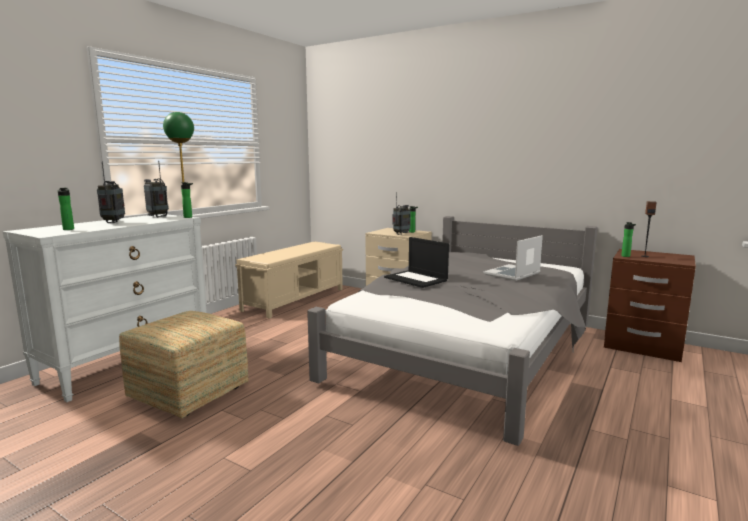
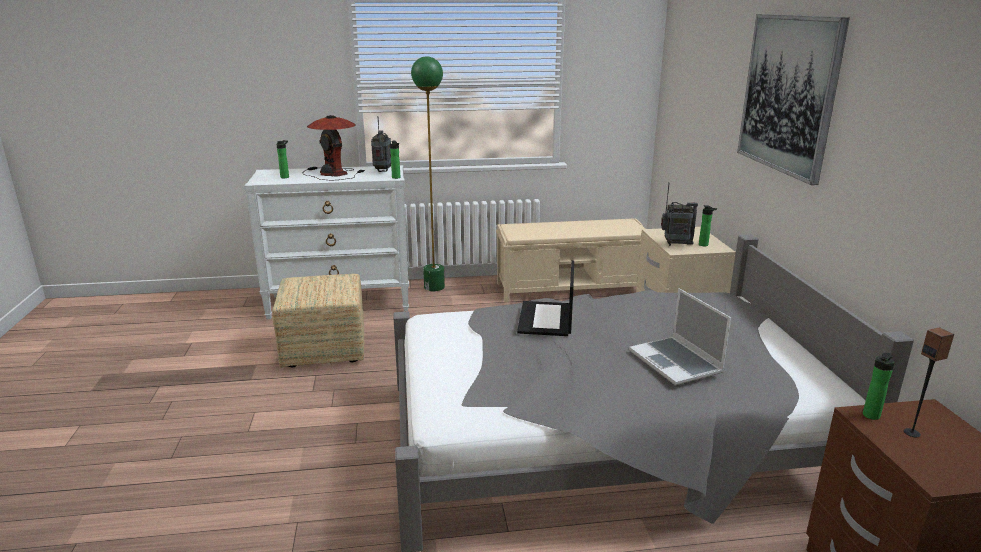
camera: 50 degrees right, 10 degrees up
(113, 222) = (333, 173): radio -> table lamp
(462, 128) = (788, 94): none -> picture
(512, 274) = (676, 362): laptop -> laptop turned 120 degrees counterclockwise

